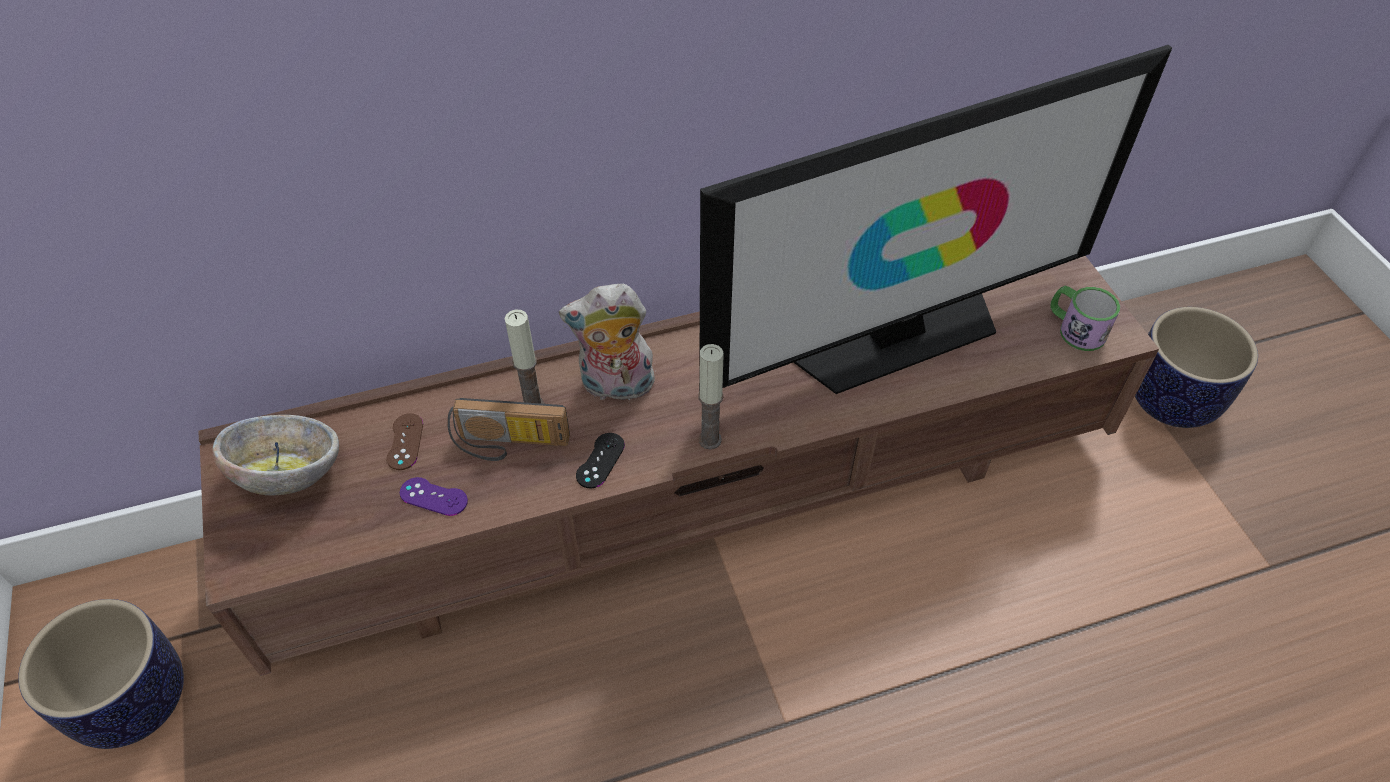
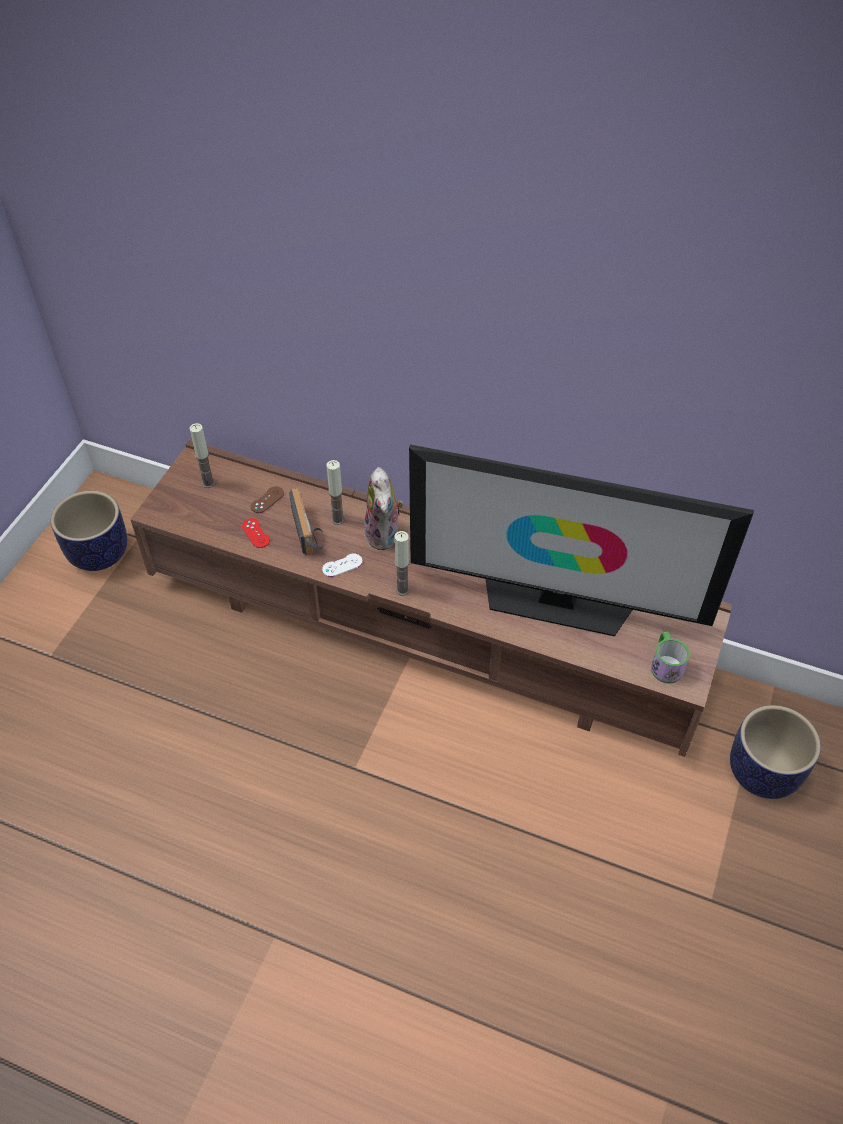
camera: 40 degrees right, 0 degrees up
(289, 473) = (208, 483): bowl -> candle
(433, 497) = (256, 533): purple game controller -> red game controller
(509, 445) = (309, 531): radio -> radio turned 150 degrees counterclockwise
(600, 460) = (342, 565): black game controller -> white game controller
(615, 387) = (384, 535): plush toy -> plush toy turned 135 degrees counterclockwise

